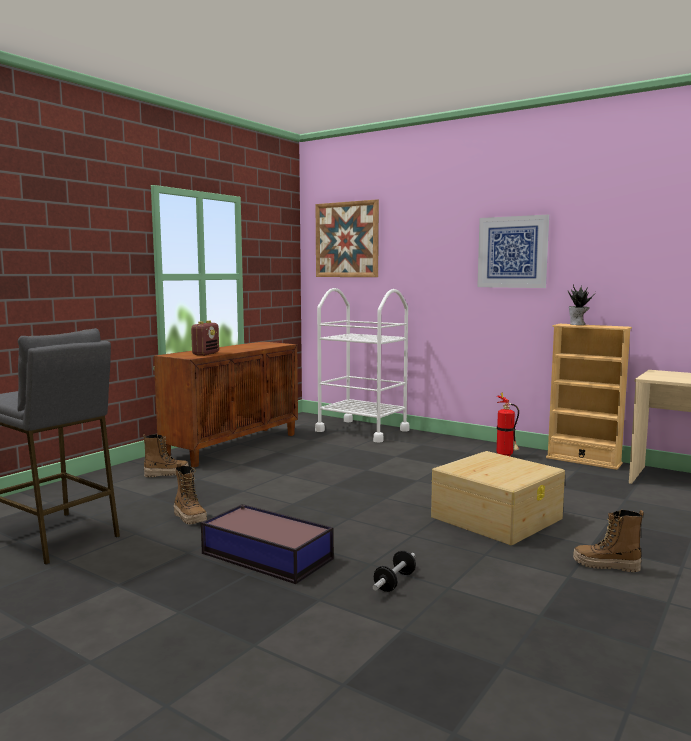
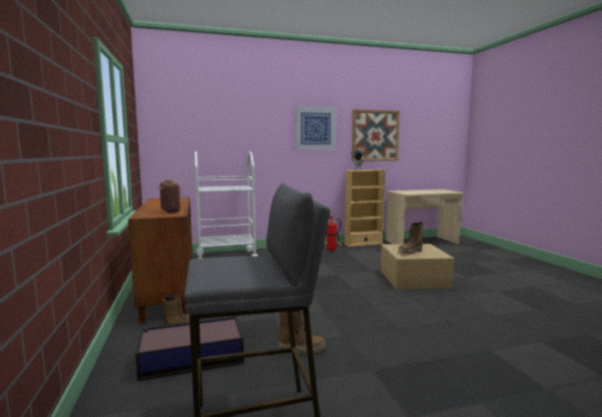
camera: 50 degrees left, 0 degrees up
(266, 555) = (406, 344): storage box -> storage box (190, 358)
(346, 239) = (187, 114): picture -> picture (375, 135)
(394, 582) = (478, 324): dumbbell -> none
(606, 566) = (490, 282): boot -> boot (410, 252)

